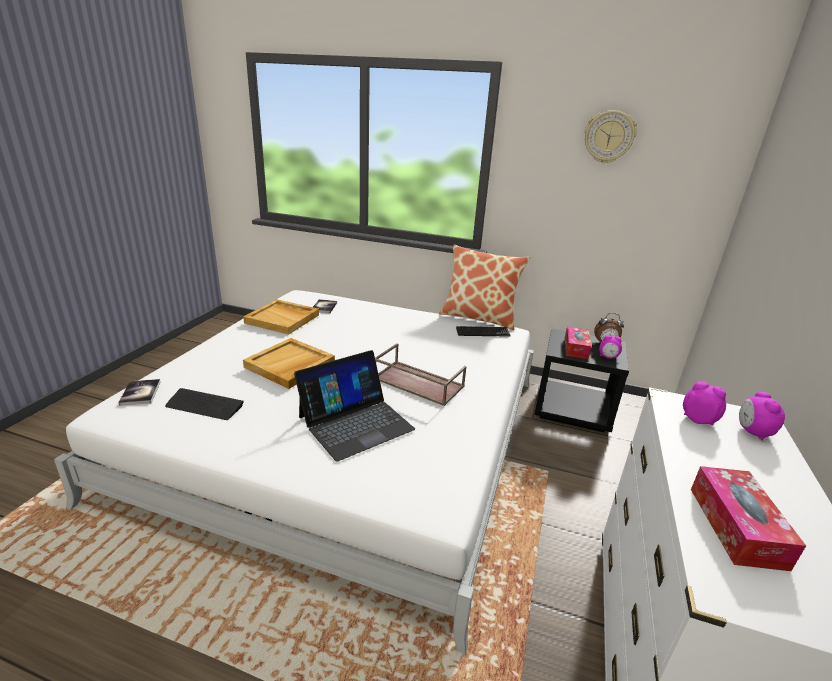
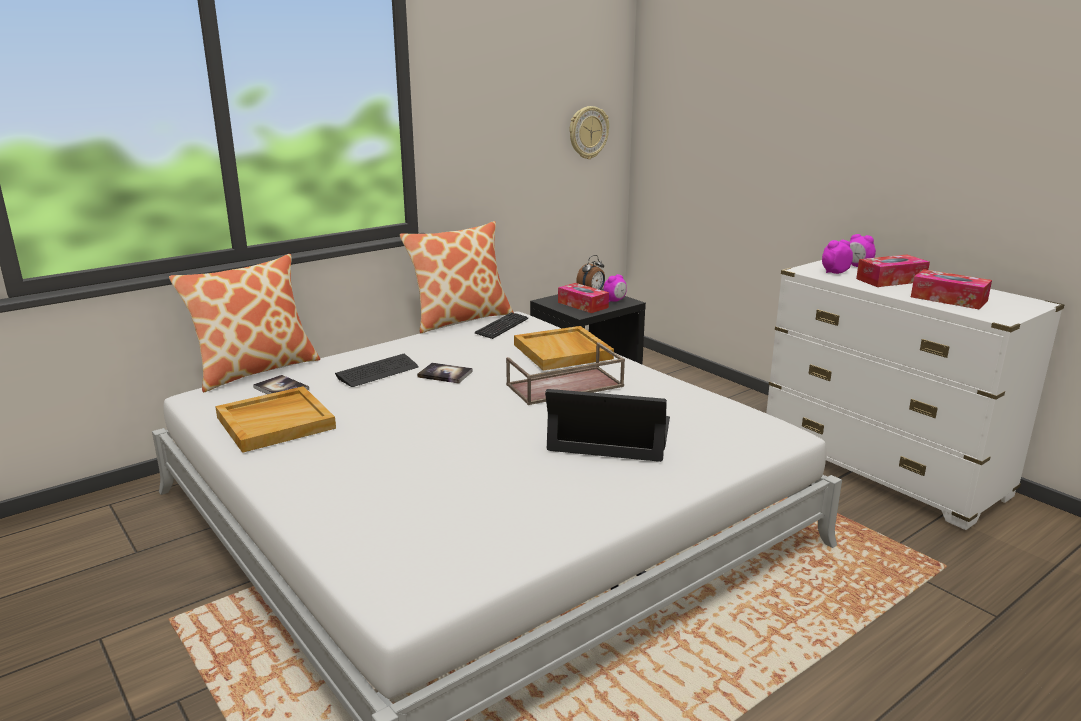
camera: 55 degrees left, 5 degrees down
(140, 393) = (370, 566): book -> book (445, 374)
(204, 405) = (469, 518): keyboard -> keyboard (378, 372)
(290, 365) = (436, 442): beige tray -> beige tray (563, 352)
(341, 294) = (255, 370): none -> pillow
(355, 422) = (610, 434): laptop -> laptop turned 75 degrees counterclockwise
(609, 137) = (525, 66): wall clock -> wall clock (588, 132)
(739, 464) = (891, 280): none -> tissue box

